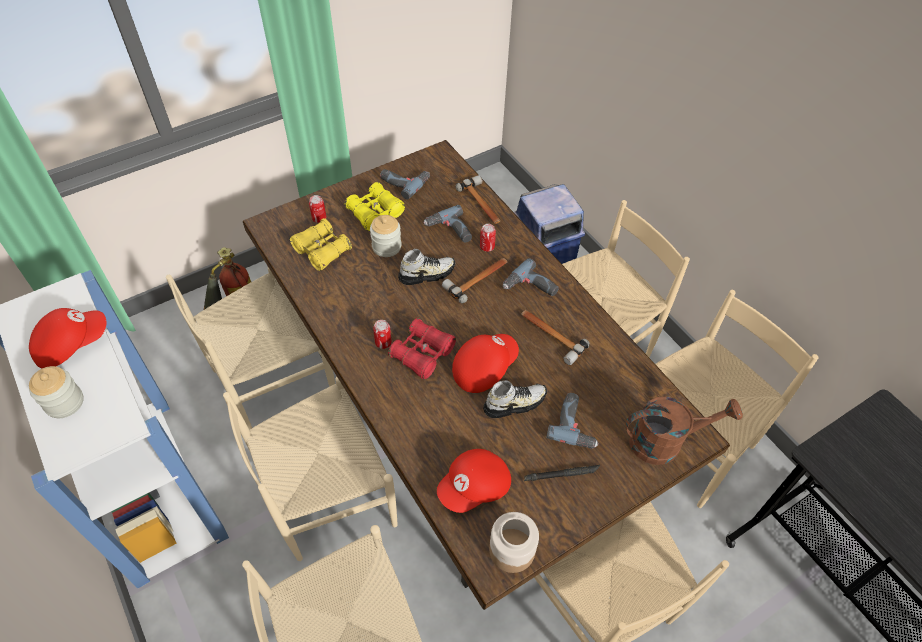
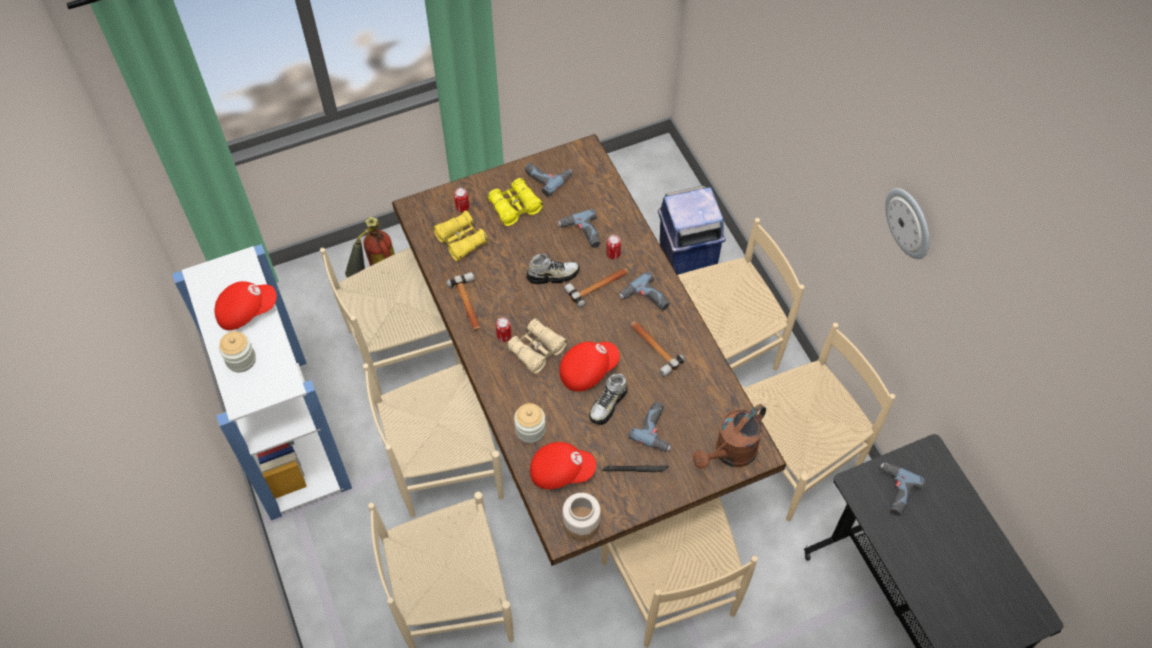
camera: 10 degrees right, 5 degrees up
(386, 247) = (520, 243): jar -> jar (530, 430)
(422, 354) = (536, 350): red binoculars -> beige binoculars
(475, 488) = (561, 471): red cap -> red cap turned 150 degrees counterclockwise
(482, 204) = (617, 209): hammer -> hammer (469, 304)
(514, 403) = (608, 405): shoe -> shoe turned 135 degrees clockwise
(665, 441) = (730, 454): brown watering can -> brown watering can turned 135 degrees clockwise
(845, 145) = (909, 222): none -> wall clock
(864, 459) = (894, 491): none -> power drill

